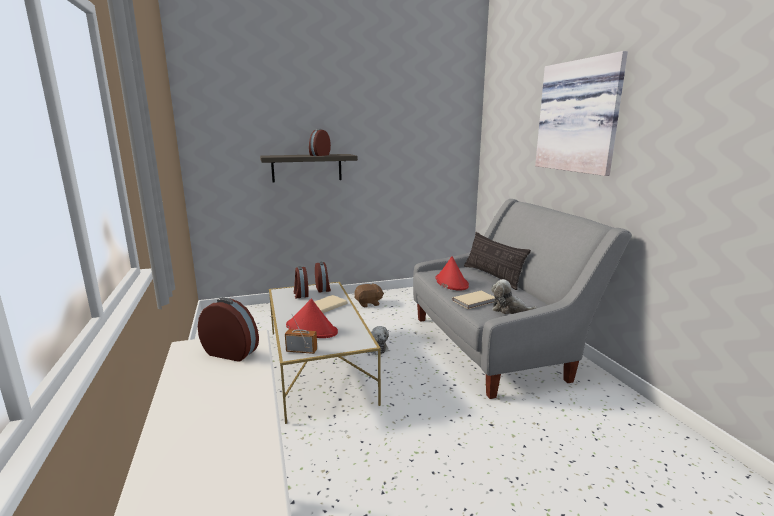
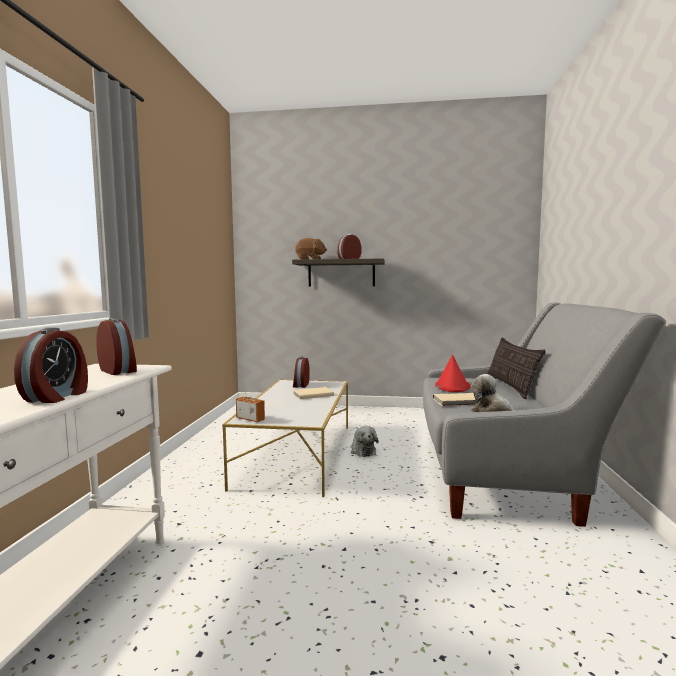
camera: 25 degrees right, 10 degrees down
(312, 329) = (279, 407): red hat -> none
(323, 288) = (326, 383): alarm clock -> alarm clock (58, 396)
(368, 303) = (391, 416): brown plush toy -> brown plush toy (310, 260)
(580, 117) = (617, 188): picture -> none

